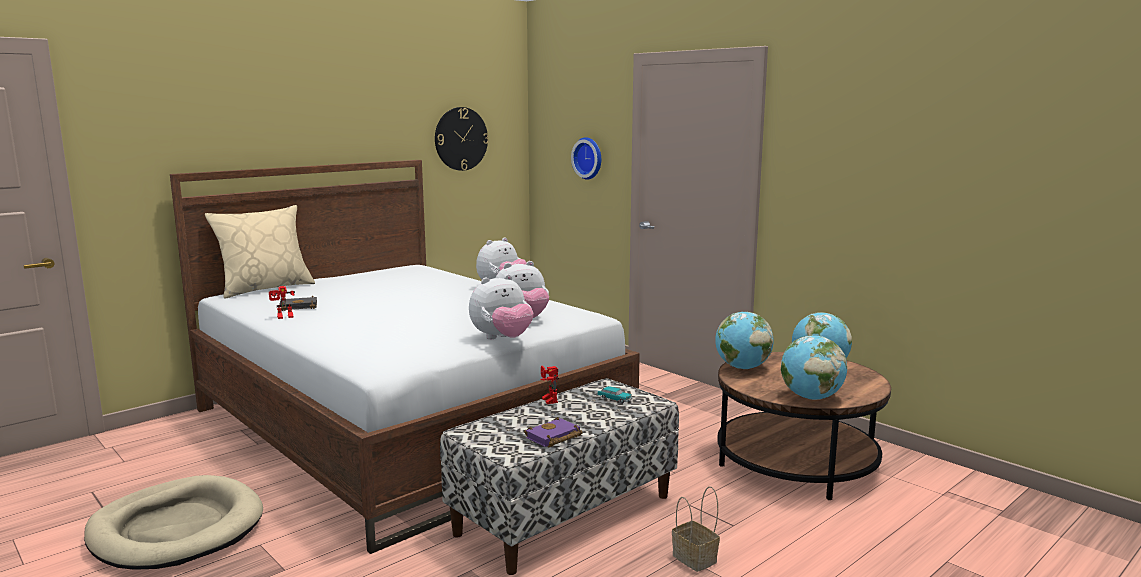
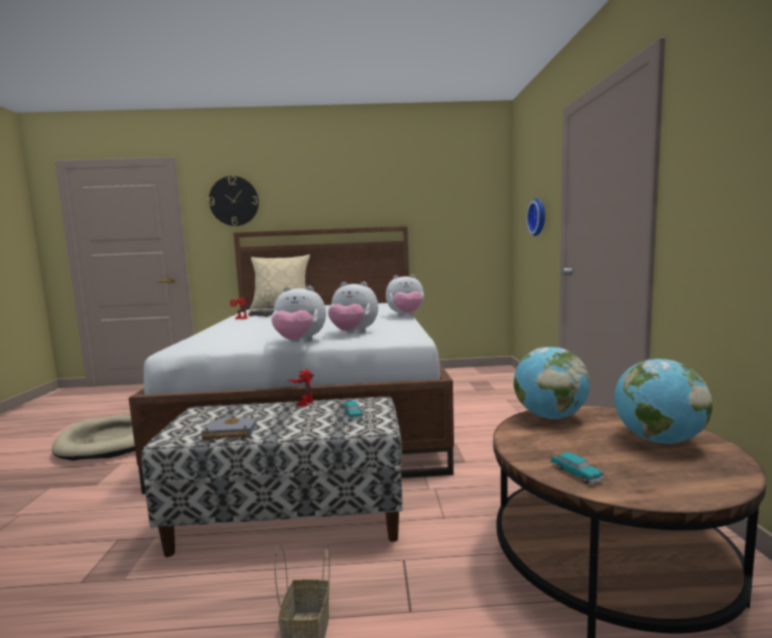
camera: 40 degrees right, 5 degrees down
(461, 139) = (446, 211): wall clock -> wall clock (234, 201)
(553, 438) = (228, 433): purple book -> grey book
(811, 397) = (576, 473): globe -> toy car

